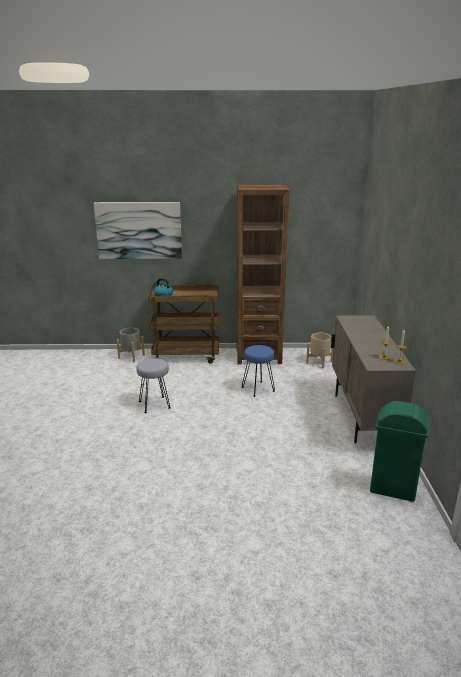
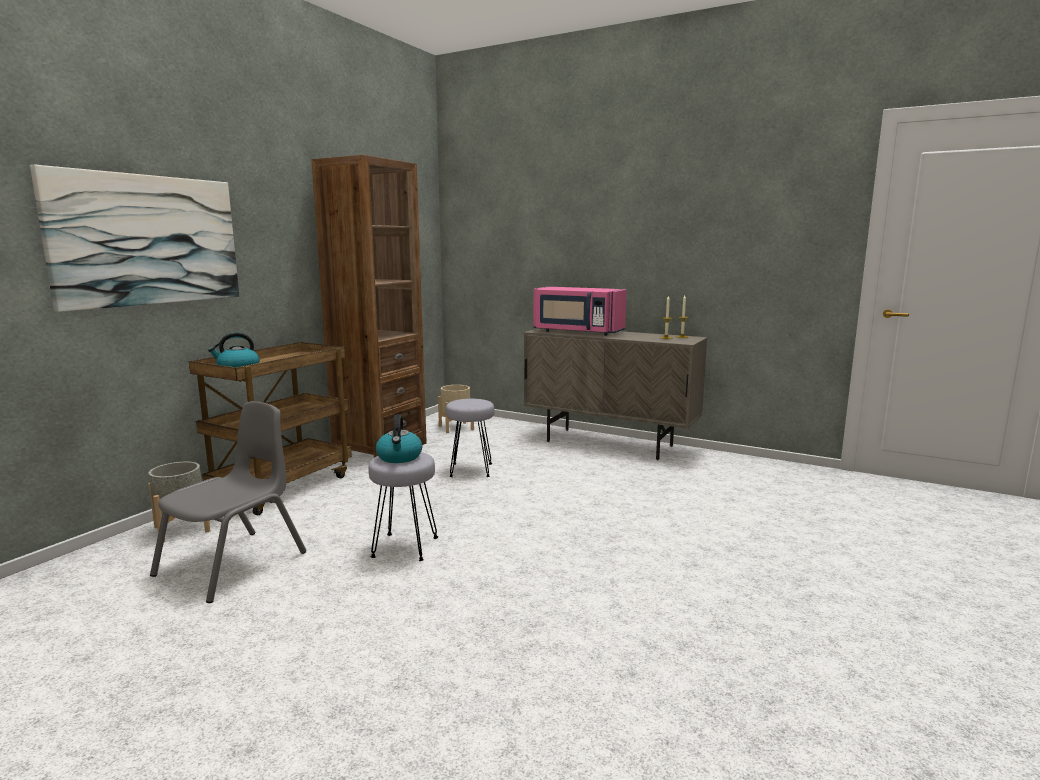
camera: 60 degrees left, 10 degrees down
(113, 378) = (233, 564): none -> grey chair
(152, 363) = (399, 457): none -> kettle
(258, 389) = (471, 470): blue stool -> grey stool
(360, 328) = (577, 332): none -> pink microwave
(393, 490) = (758, 468): green trash can -> none

